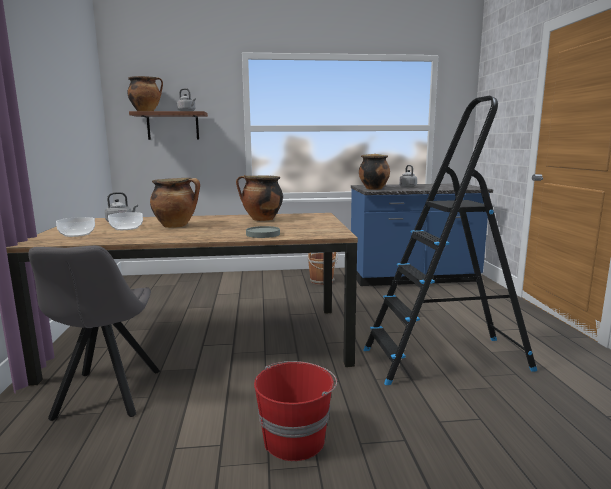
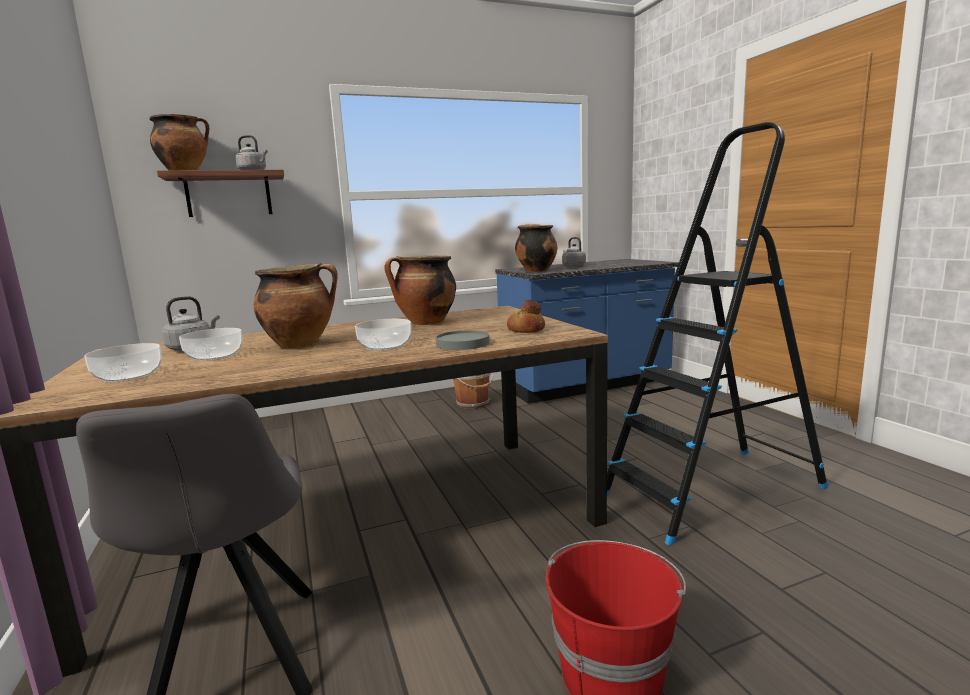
camera: 15 degrees left, 0 degrees up
(219, 231) = (385, 346): none -> bowl
(313, 229) = (525, 330): none -> bread

